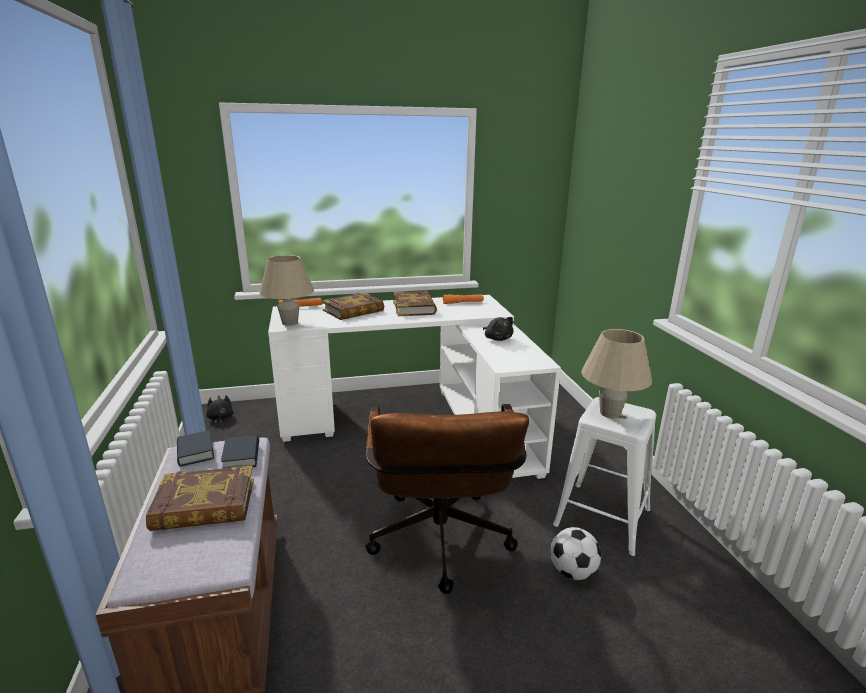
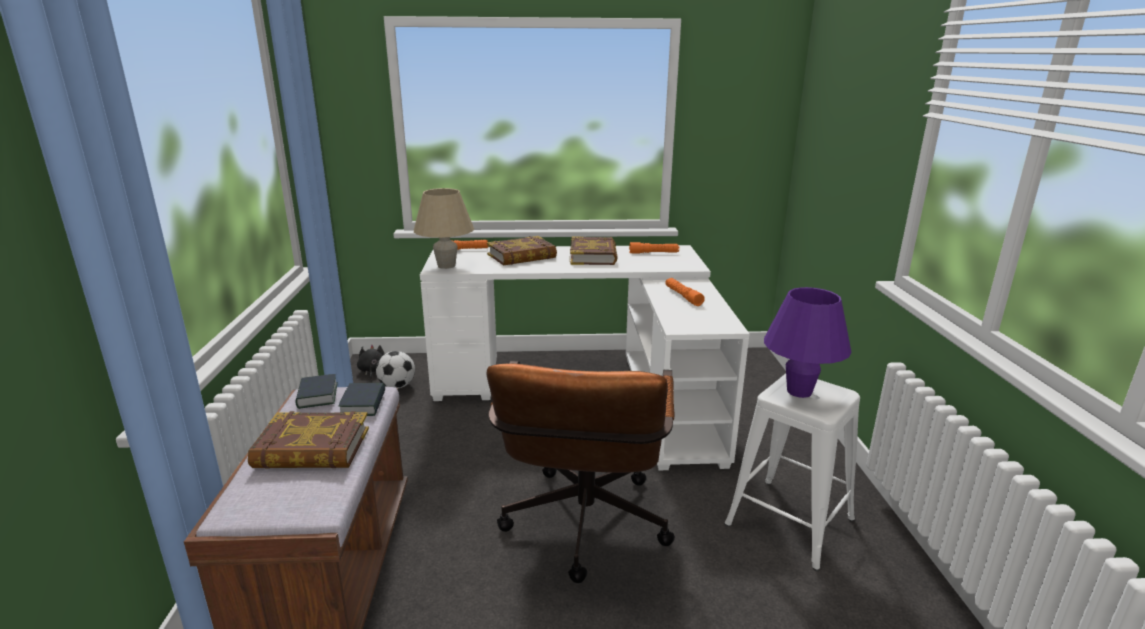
camera: 10 degrees right, 0 degrees up
(497, 339) = (683, 296): black plush toy -> orange flashlight
(572, 571) = (735, 578): football -> football (397, 386)
(610, 413) = (799, 391): beige table lamp -> purple table lamp

